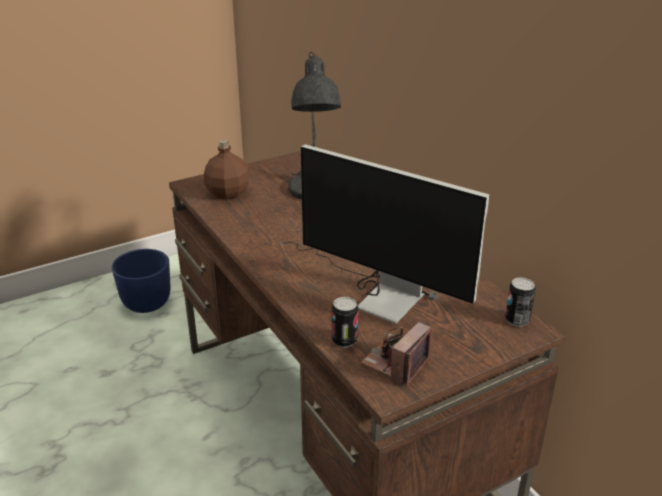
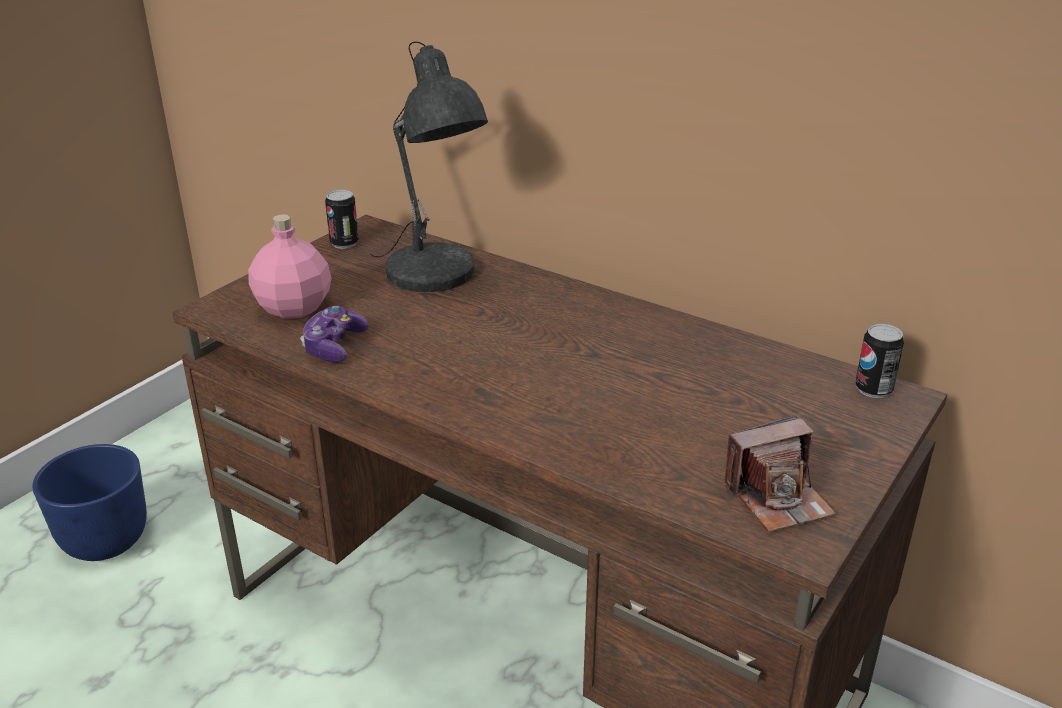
camera: 25 degrees left, 0 degrees up
(227, 193) = (293, 307): brown bottle -> pink bottle
(231, 218) = (334, 346): none -> game controller
(344, 341) = (677, 487): can -> can (344, 243)
(375, 293) = (658, 404): monitor -> none
(396, 363) = (778, 498): camera -> camera turned 120 degrees counterclockwise

